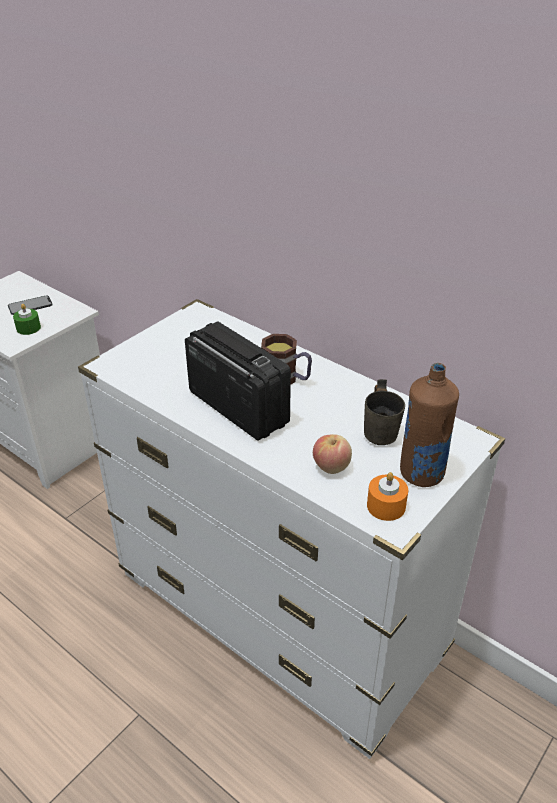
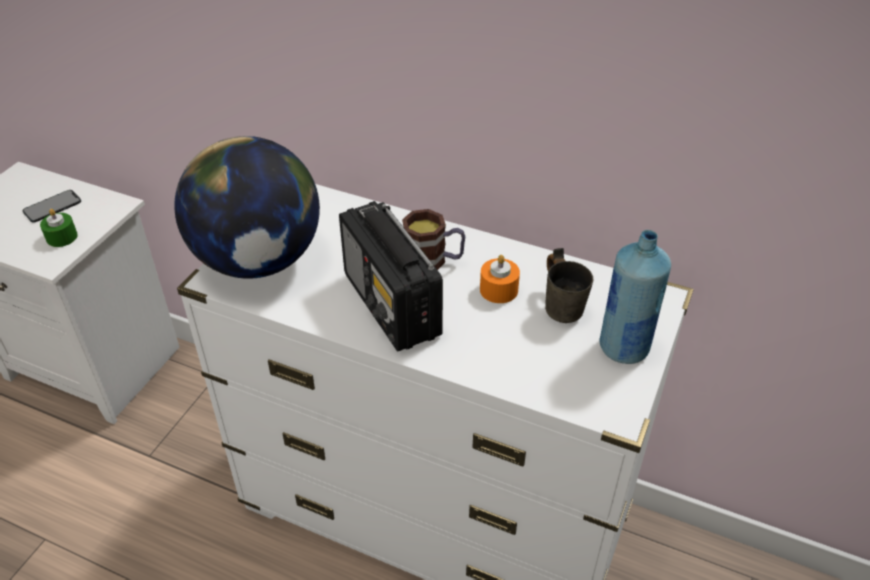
camera: 15 degrees left, 5 degrees up
(147, 357) = (258, 261): none -> globe
(237, 407) = (391, 306): radio -> radio turned 150 degrees counterclockwise
(331, 466) = (525, 359): apple -> none
(386, 506) = (601, 394): orange candle -> orange candle (498, 290)
(421, 474) = (623, 348): brown bottle -> blue bottle

